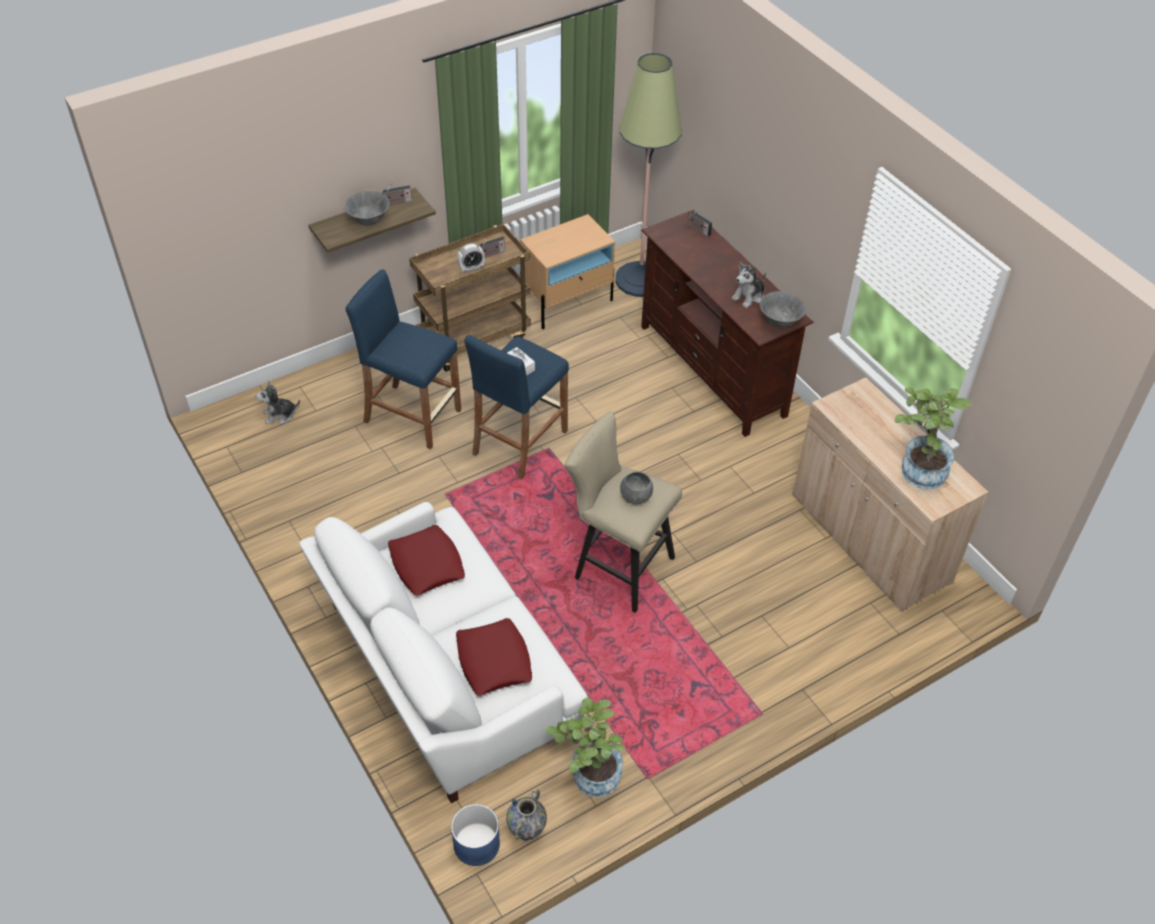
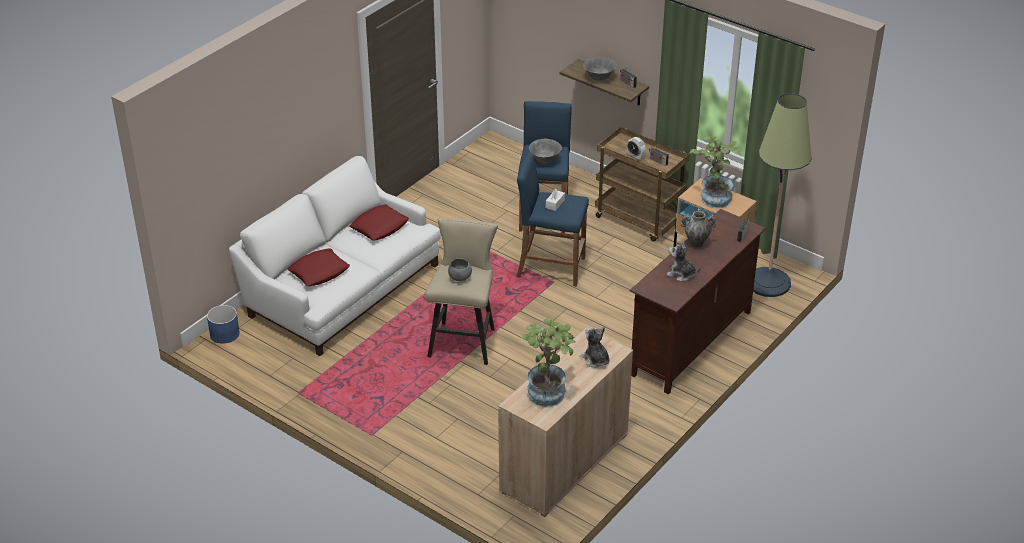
camera: 70 degrees right, 10 degrees down
(280, 415) = (508, 162): plush toy -> plush toy (595, 360)
(527, 831) = (240, 351): vase -> vase (696, 243)
(589, 777) = (288, 367): potted plant -> potted plant (713, 197)
(779, 322) = (663, 294): grey bowl -> grey bowl (545, 160)

